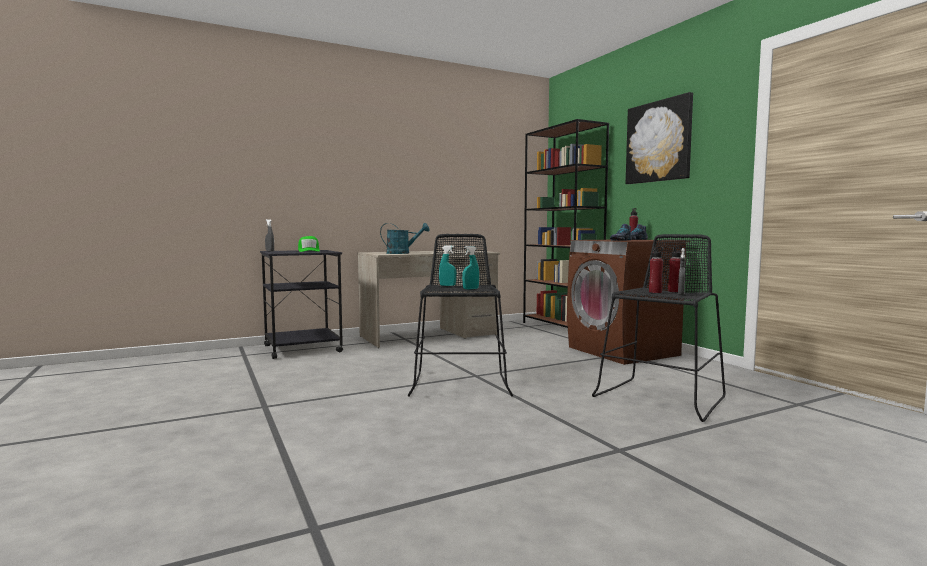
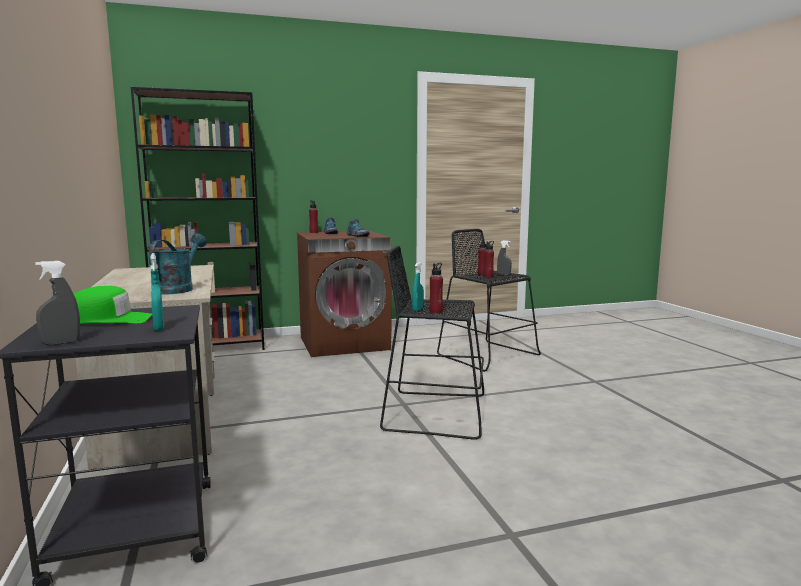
camera: 80 degrees left, 5 degrees up
(441, 287) = (436, 312): none -> red bottle
(470, 289) = (458, 305): turquoise spray bottle -> turquoise spray bottle (159, 328)
(659, 141) = (321, 134): picture -> none

